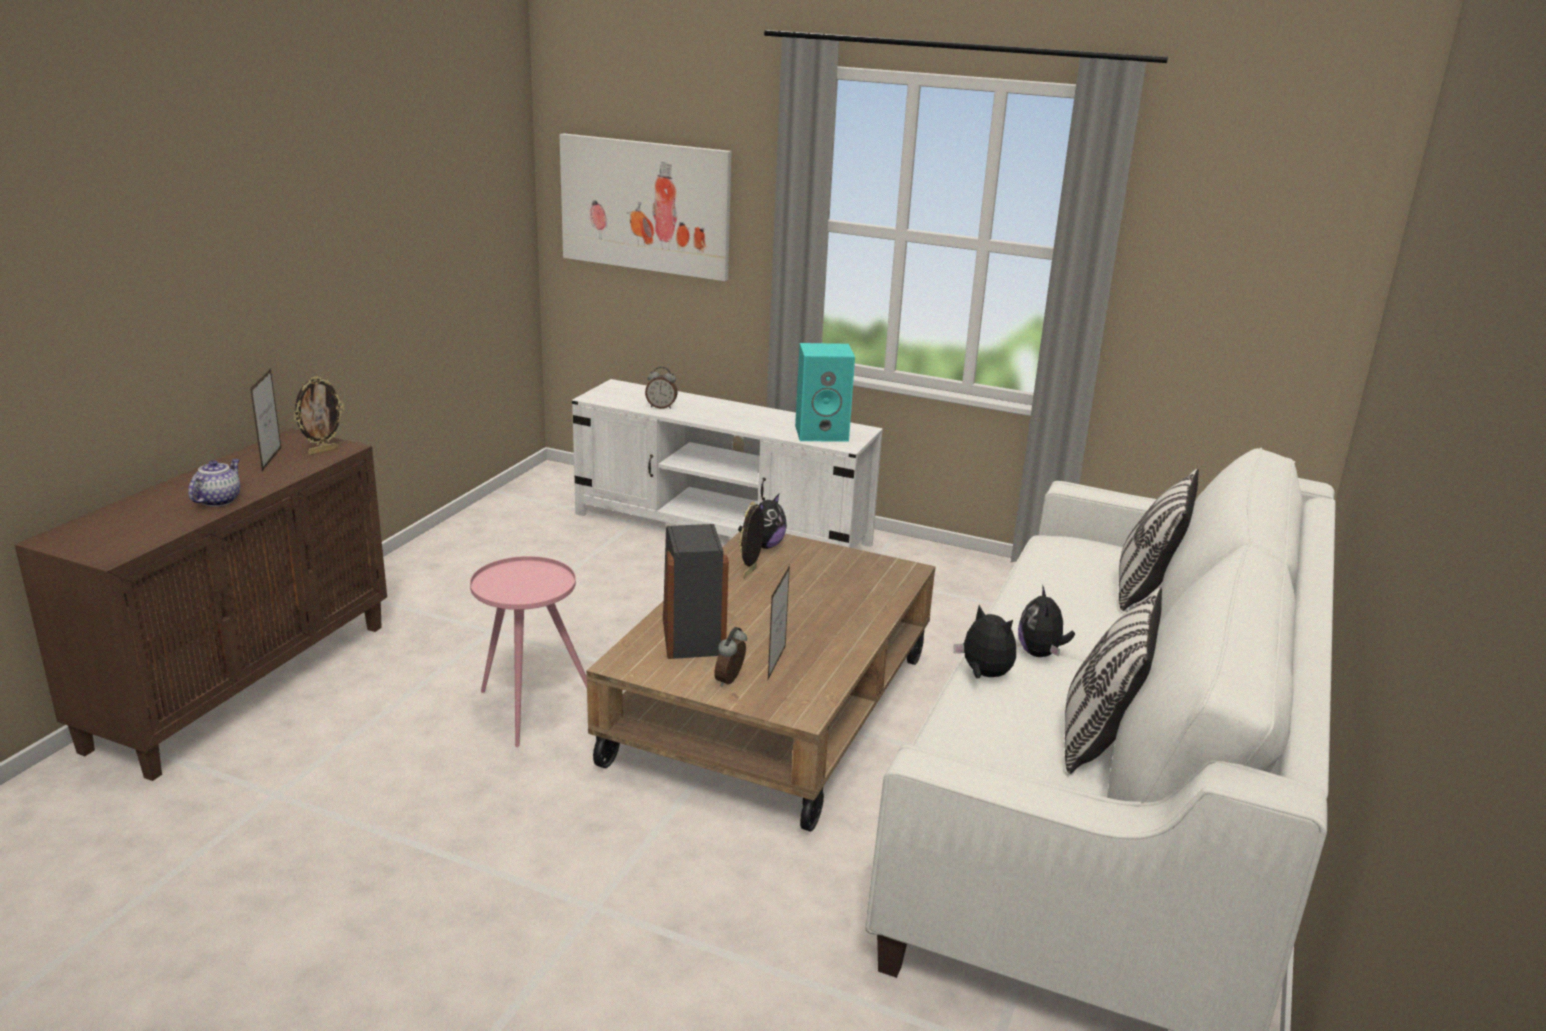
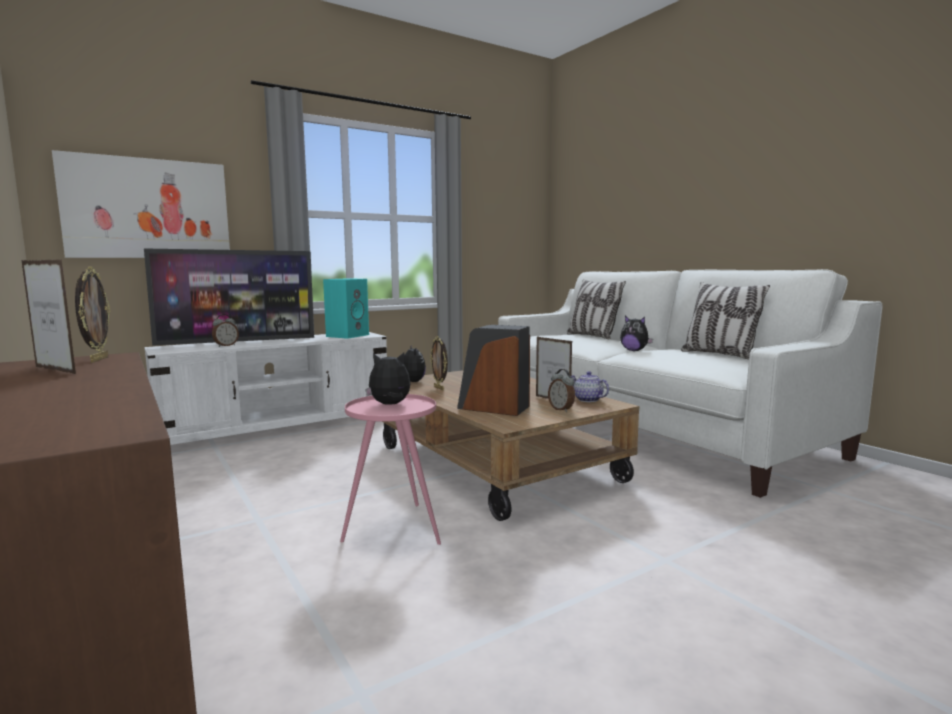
camera: 55 degrees left, 15 degrees down
(218, 500) = (101, 388): teapot -> teapot (587, 399)
(696, 400) = (238, 341): none -> television
(984, 675) = (648, 356): plush toy -> plush toy (390, 405)

